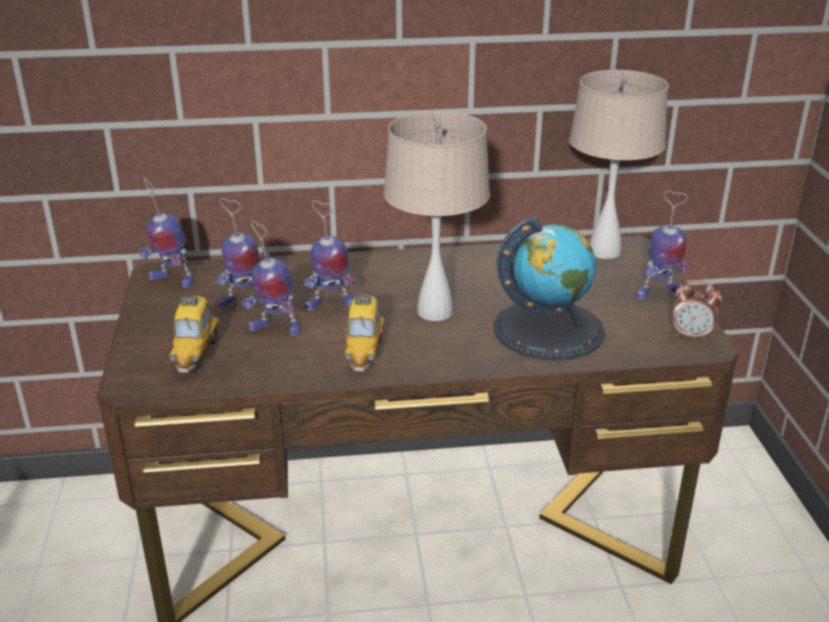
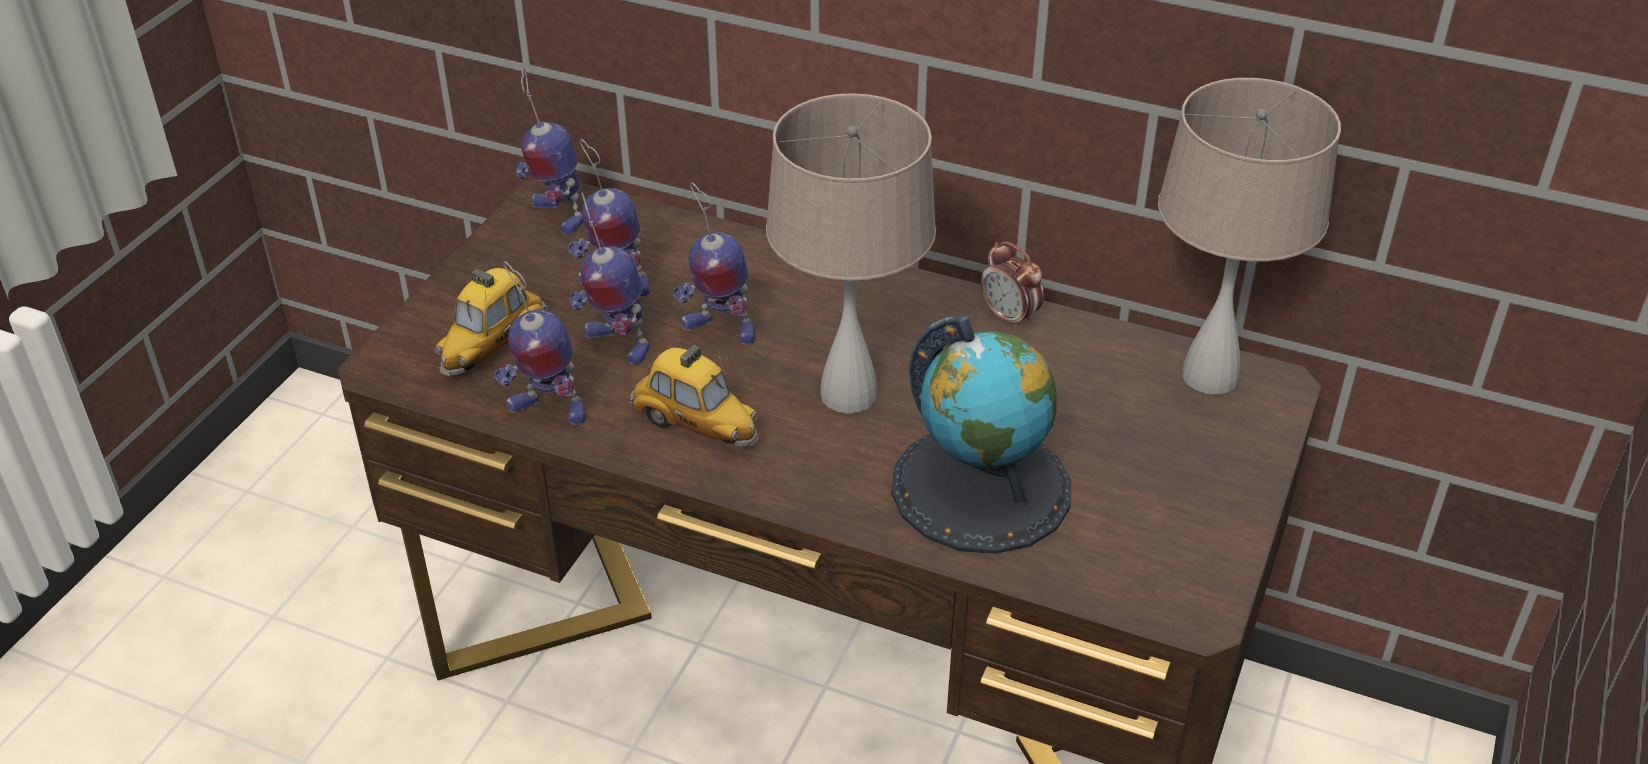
camera: 30 degrees right, 10 degrees up
(364, 351) = (696, 425): toy car -> toy car turned 90 degrees counterclockwise
(658, 293) = (1218, 486): toy robot -> toy robot (546, 410)
(691, 335) = (1191, 583): alarm clock -> alarm clock (1009, 317)

